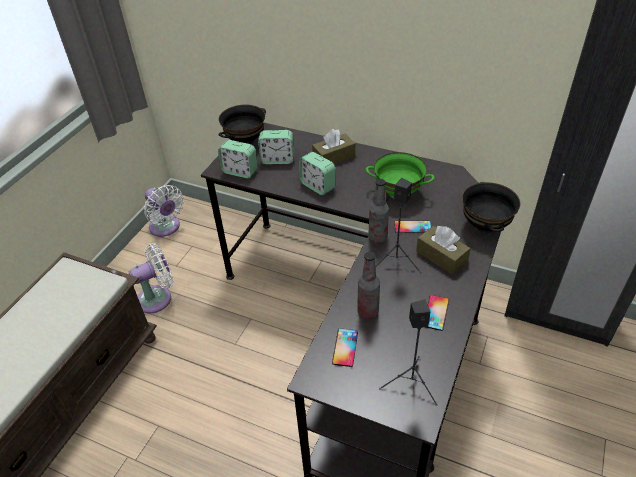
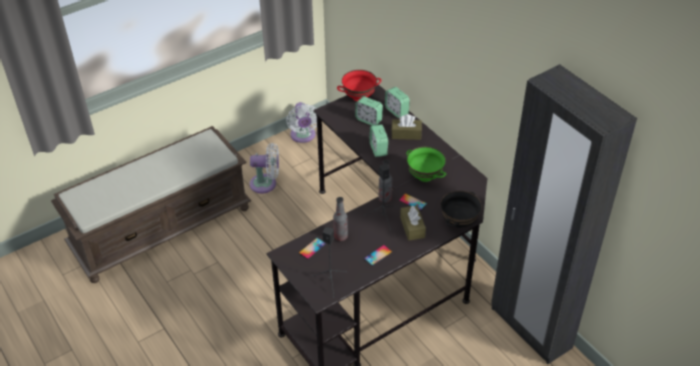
camera: 30 degrees right, 0 degrees up
(240, 171) = (338, 118): alarm clock -> alarm clock (396, 111)
(245, 141) = (359, 97): black bowl -> red bowl

